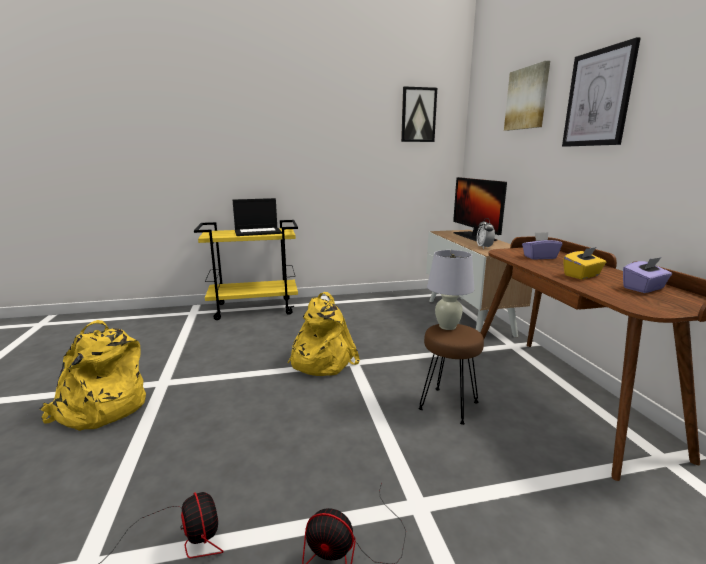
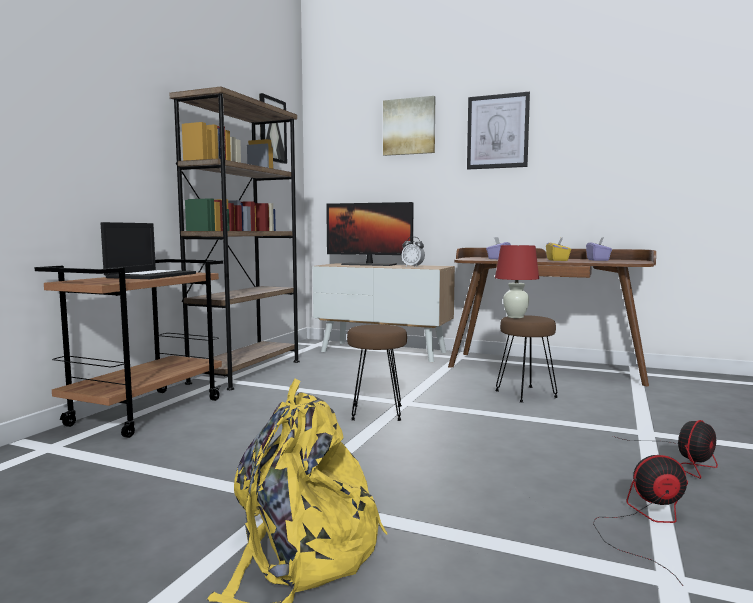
camera: 55 degrees left, 10 degrees down
(255, 309) = (147, 411): yellow cart -> brown cart
(320, 361) = (377, 412): yellow backpack -> brown stool
(350, 301) = (246, 372): none -> brown bookcase
(447, 326) = (515, 317): white table lamp -> red table lamp

